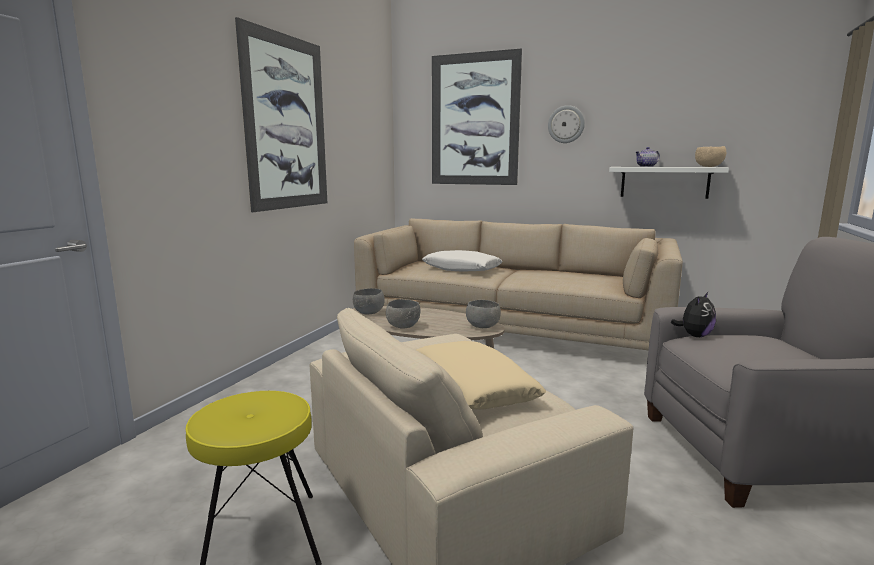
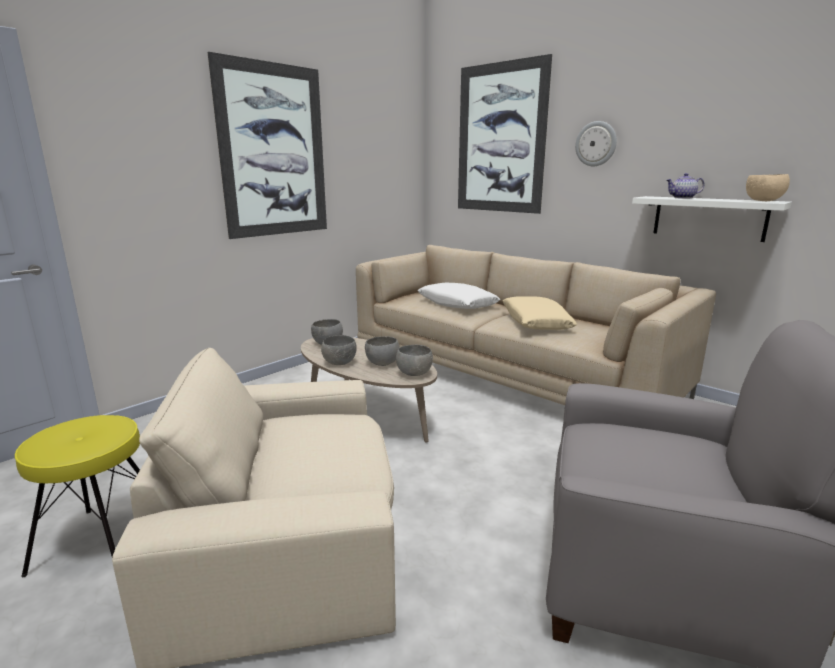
camera: 20 degrees right, 5 degrees up
(443, 323) = (382, 364): none -> grey bowl
(472, 387) = (309, 443): beige pillow -> beige pillow (535, 322)
(694, 335) = (602, 424): plush toy -> none

